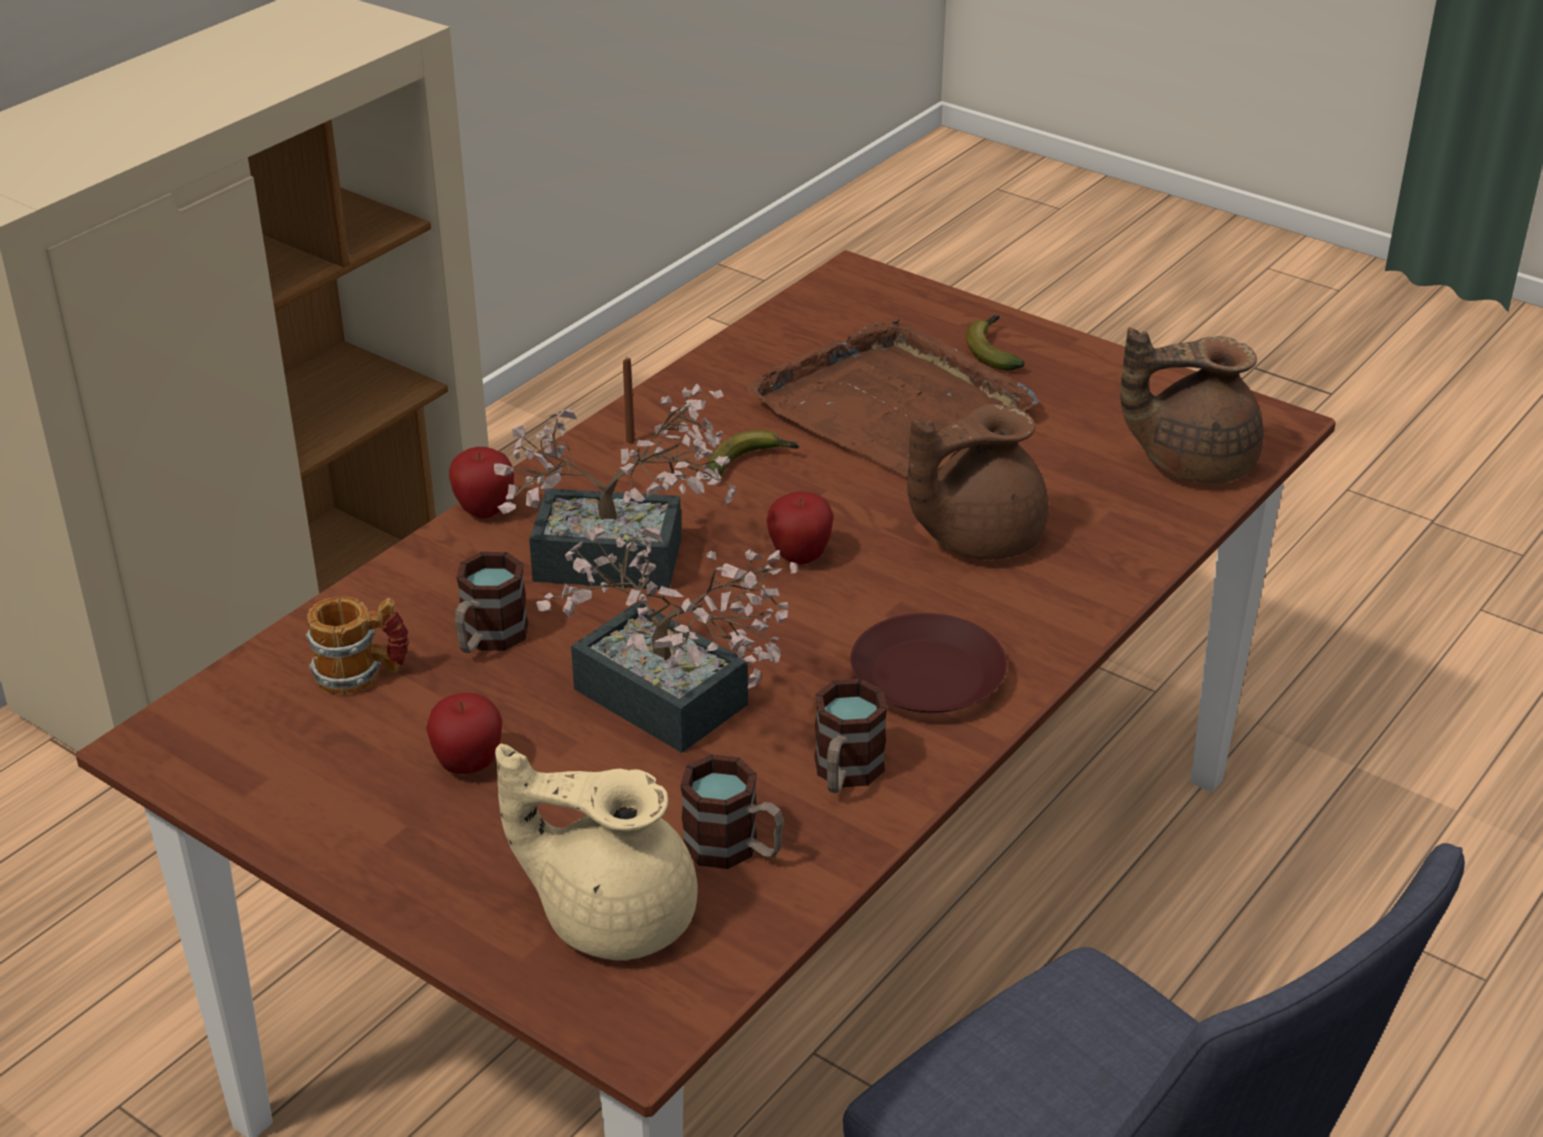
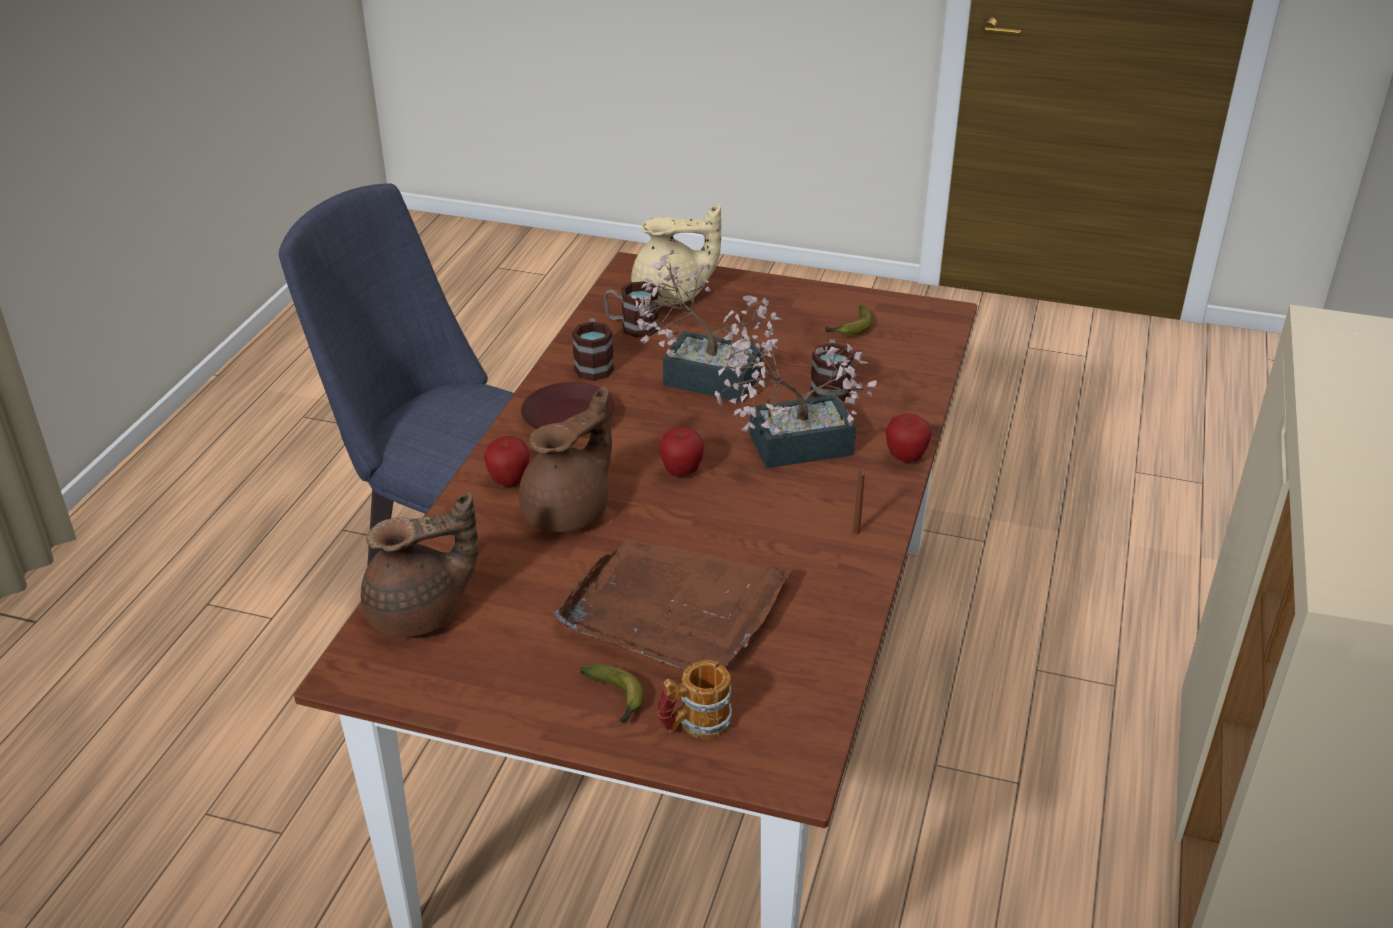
camera: 160 degrees right, 0 degrees up
(362, 674) = (879, 357): mug -> mug (695, 724)
(468, 765) = (785, 332): apple -> apple (509, 481)
(750, 463) = (757, 533): banana -> banana (850, 329)

